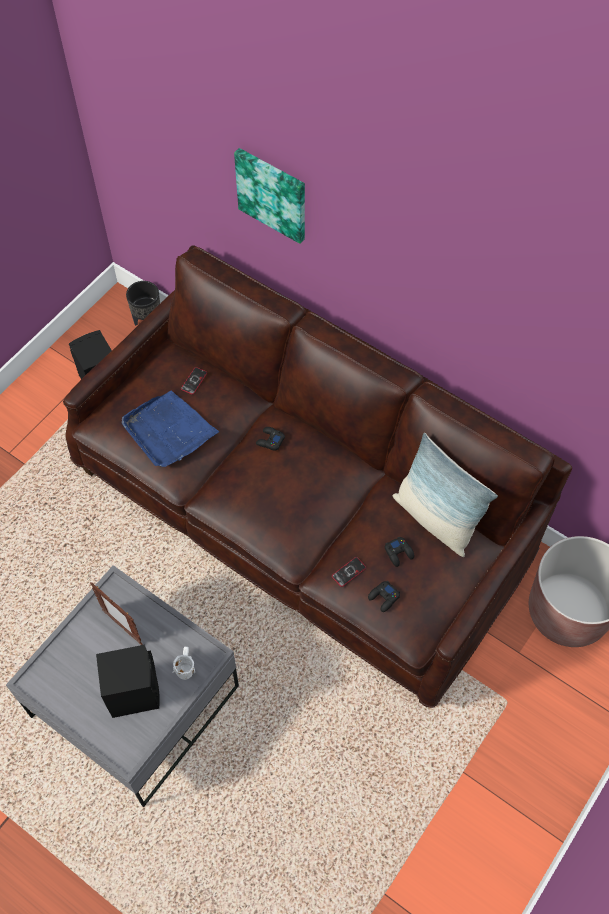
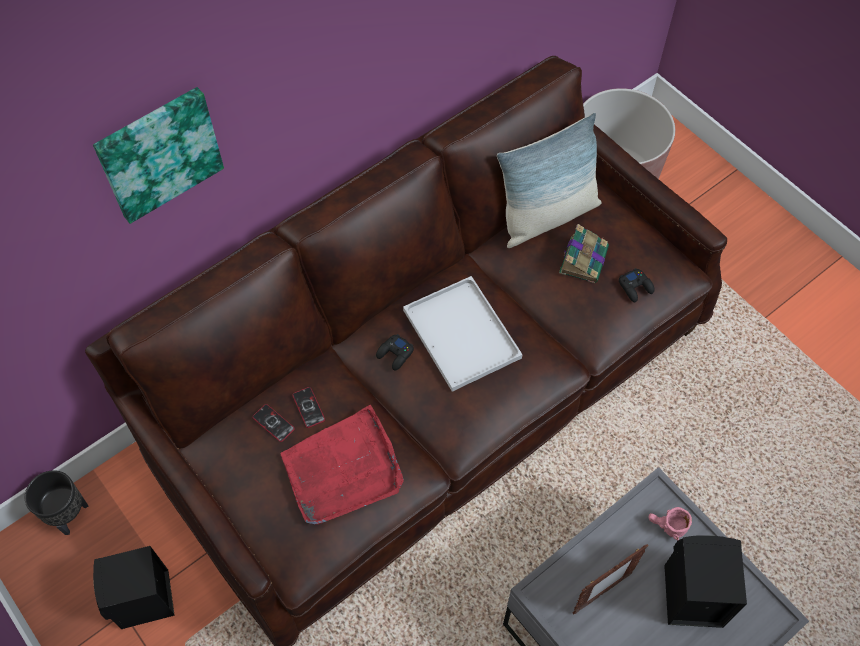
camera: 75 degrees left, 0 degrees up
(168, 431) = (343, 469): blue tray -> red tray
(184, 665) = (666, 527): white mug -> pink mug
(300, 477) = (459, 332): none -> white tray
(348, 572) = (596, 313): phone -> phone (308, 407)
(399, 553) = (583, 259): black game controller -> book

